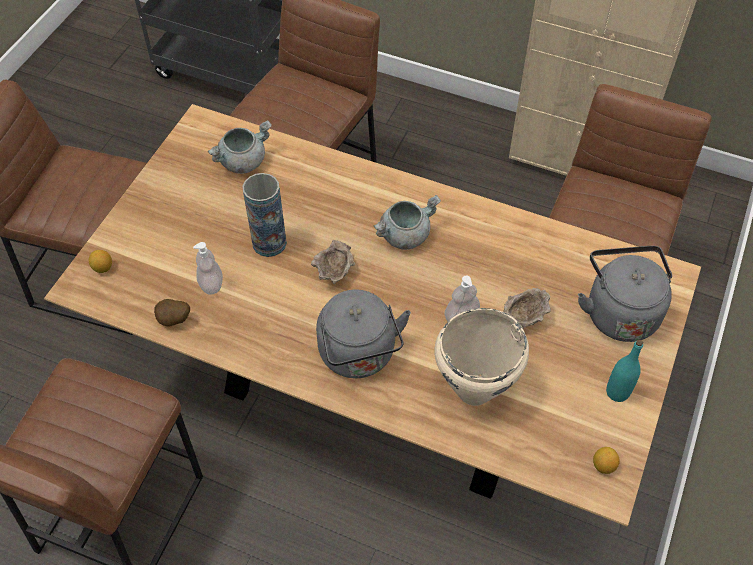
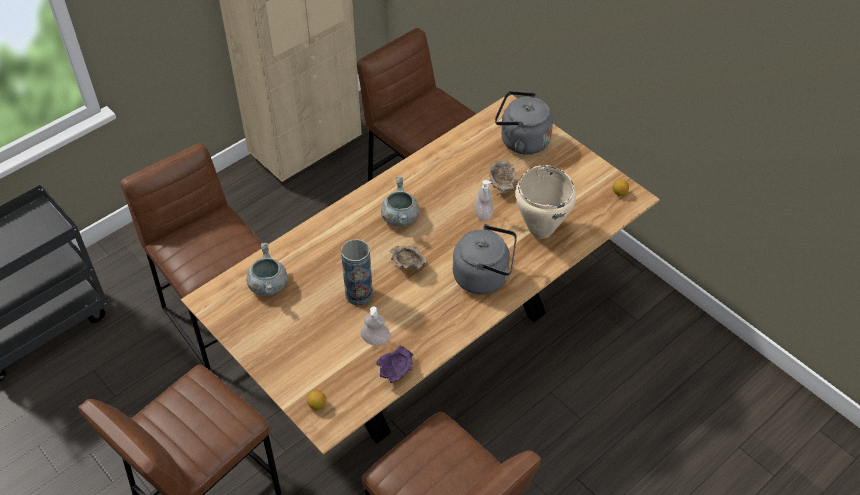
camera: 65 degrees left, 5 degrees down
(174, 321) = (396, 372): potato -> purple bowl
(617, 392) = (575, 166): turquoise bottle -> none

